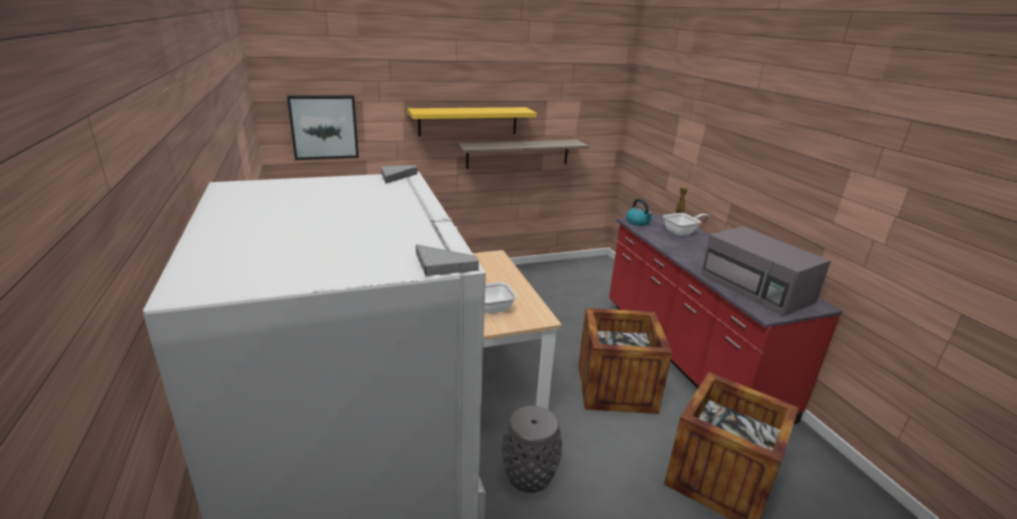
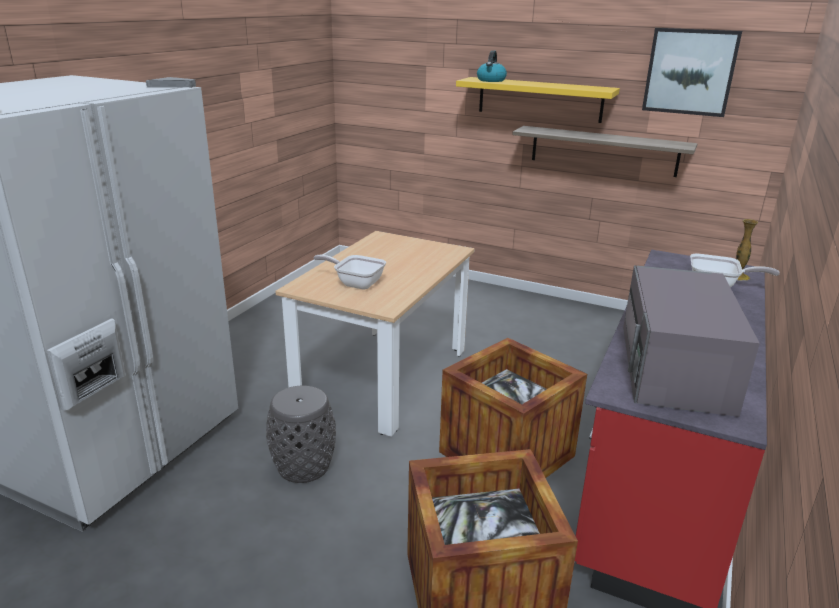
camera: 45 degrees right, 0 degrees up
(324, 127) = (387, 90): picture -> picture (690, 72)
(638, 222) = (673, 260): kettle -> kettle (491, 80)

